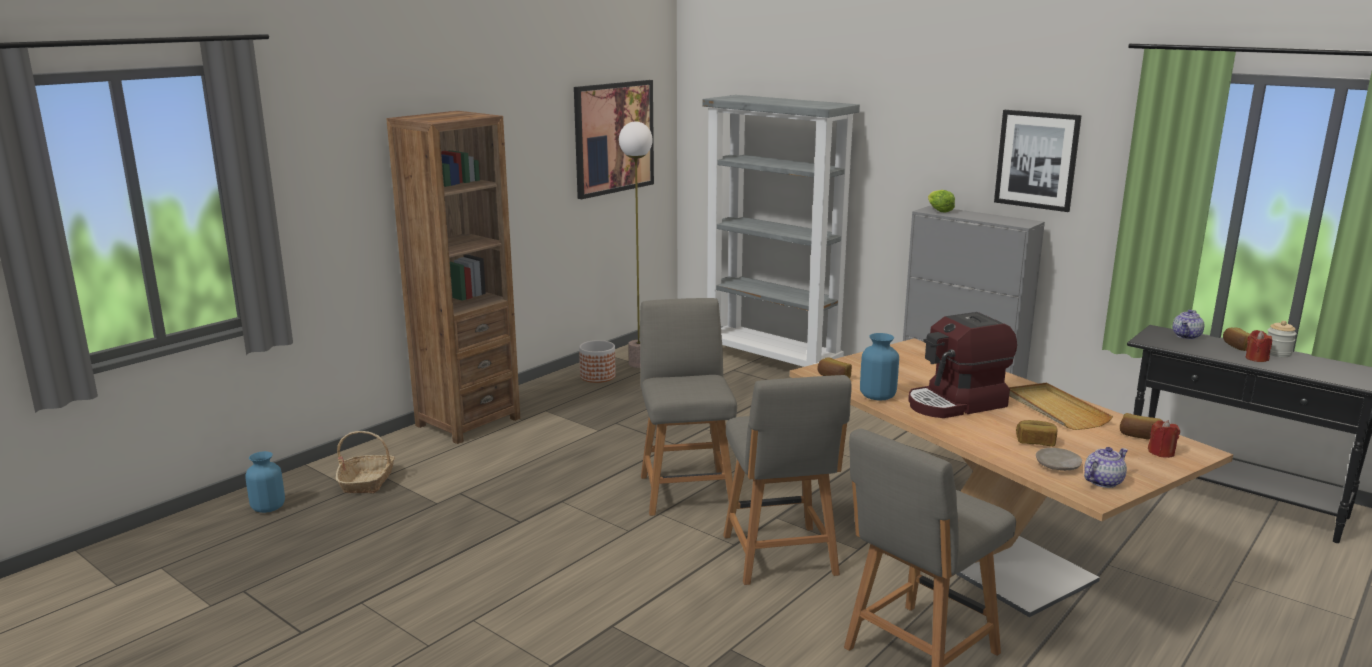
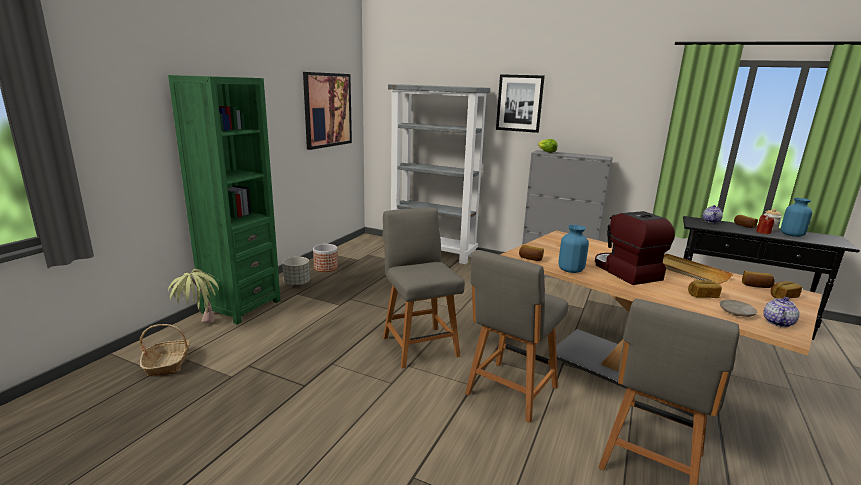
camera: 15 degrees left, 0 degrees up
(268, 507) = (77, 398): blue vase -> blue vase (792, 234)
(410, 447) = (200, 330): none -> potted plant
(468, 422) = (241, 306): brown bookcase -> green bookcase
(549, 396) = (297, 283): none -> grey planter
(639, 364) = (350, 258): floor lamp -> none
(780, 557) = (510, 392): grey chair -> grey chair turned 60 degrees clockwise
(956, 404) = (625, 271): coffee machine -> coffee machine turned 105 degrees clockwise
(1037, 160) = (607, 119): picture -> picture (519, 103)
(1161, 452) = (783, 296): red candle -> bread

